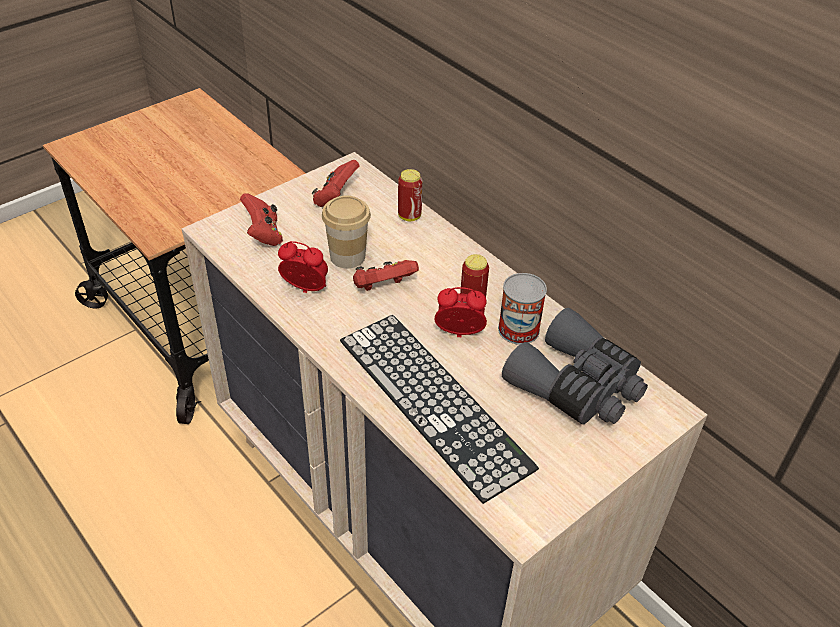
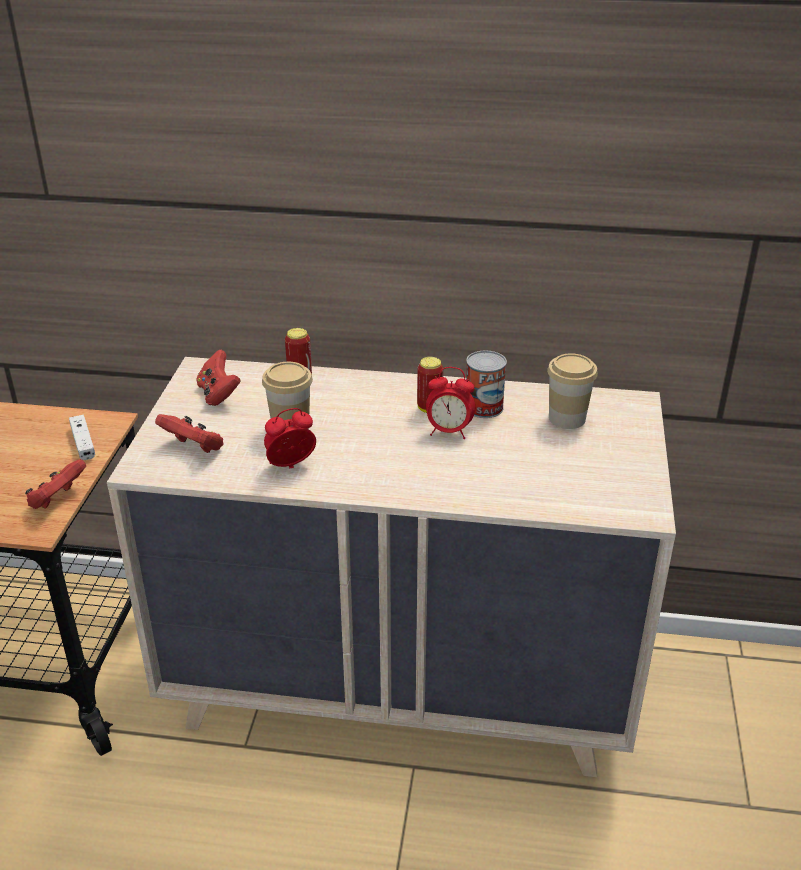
camera: 40 degrees left, 10 degrees down
(255, 186) = (83, 443): none -> white game controller
(383, 287) = (349, 432): red game controller -> red game controller (58, 499)
(433, 401) = (491, 480): keyboard -> none
(459, 335) = (449, 432): alarm clock -> alarm clock turned 135 degrees counterclockwise
(577, 386) = (567, 418): grey binoculars -> cup

